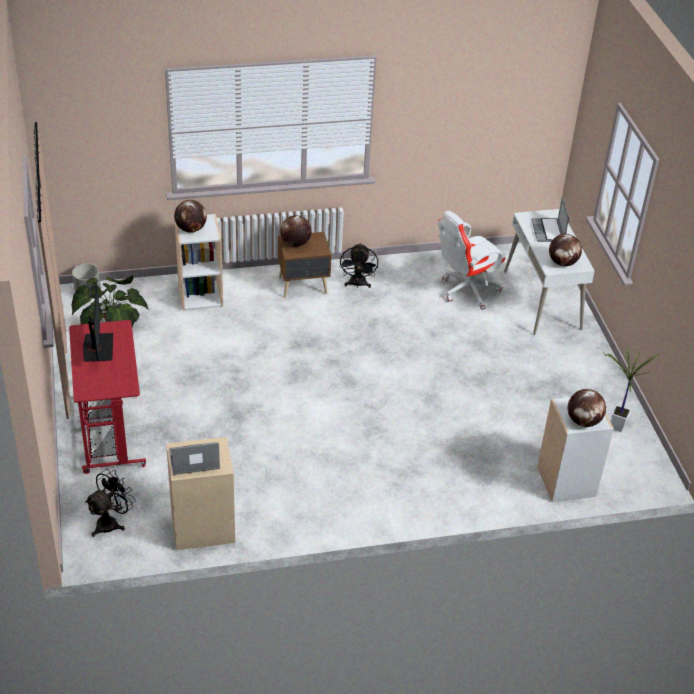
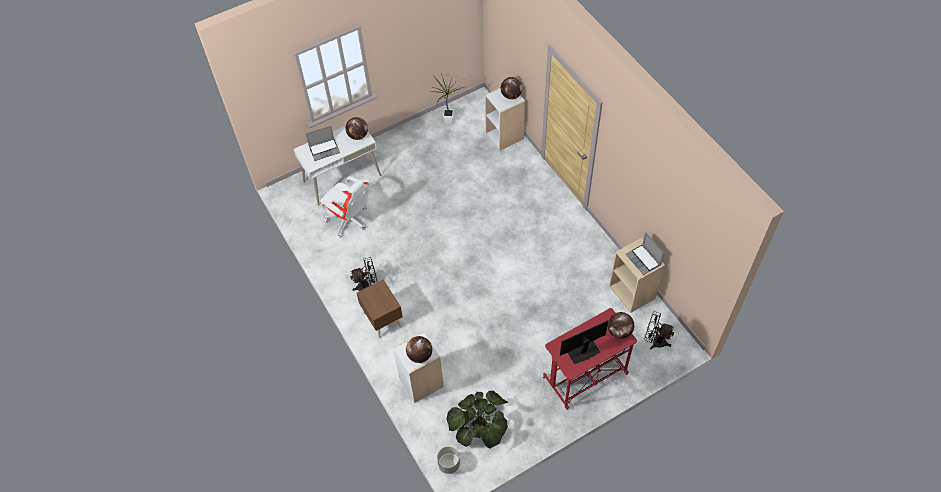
camera: 105 degrees left, 15 degrees up
(295, 243) = (379, 305): globe -> globe (619, 331)

